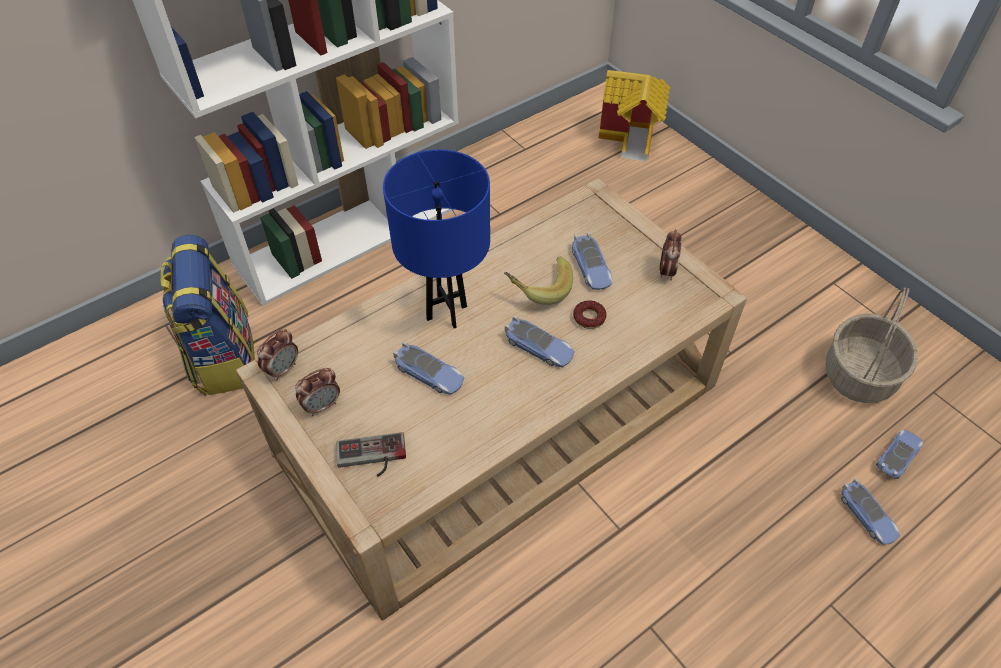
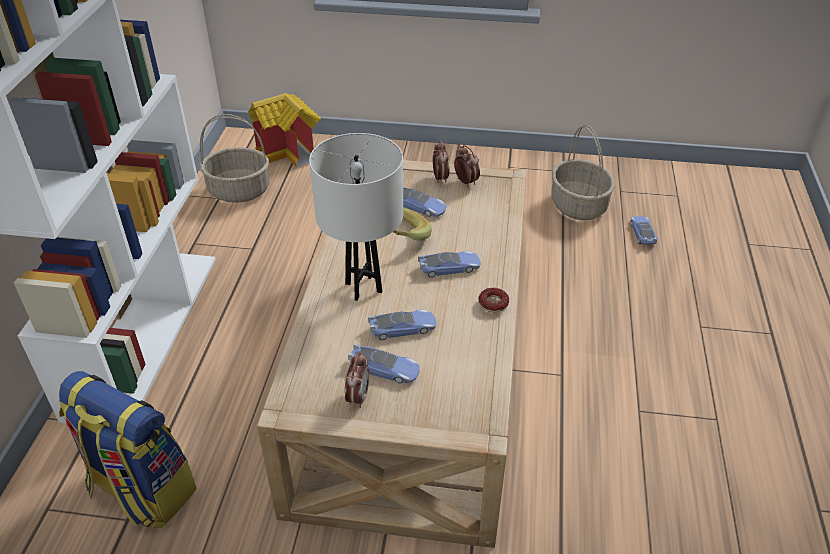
camera: 45 degrees left, 10 degrees down
(283, 369) = (295, 398): alarm clock -> alarm clock (440, 178)
(371, 458) = (436, 399): game controller -> none
(446, 312) = (363, 288): blue table lamp -> white table lamp
(549, 152) = (240, 190): none -> basket
(589, 317) = (456, 233): donut -> donut (493, 303)
(867, 516) = (664, 271): toy car -> toy car (384, 369)

